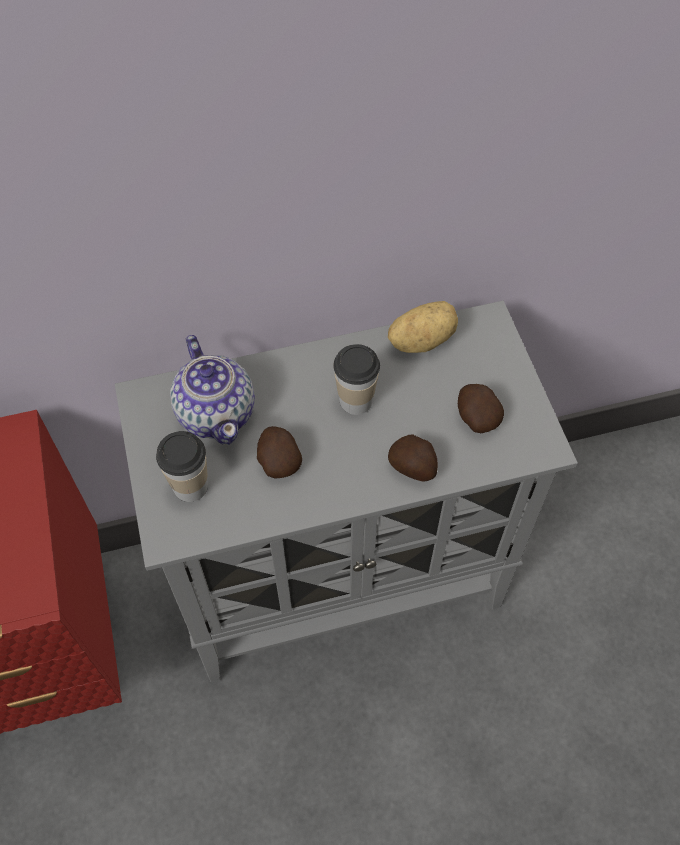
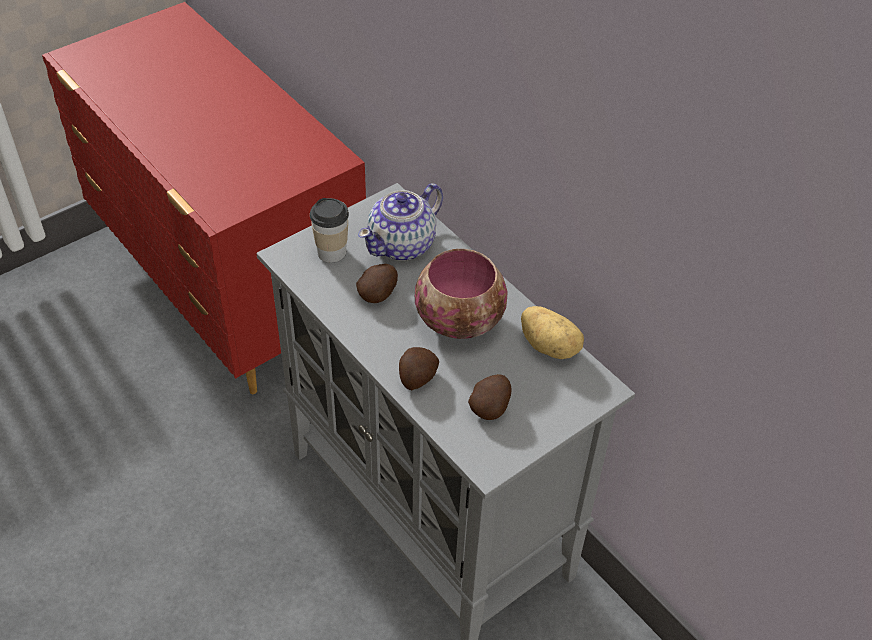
camera: 65 degrees right, 10 degrees down
(355, 400) = (461, 322): cup -> bowl

